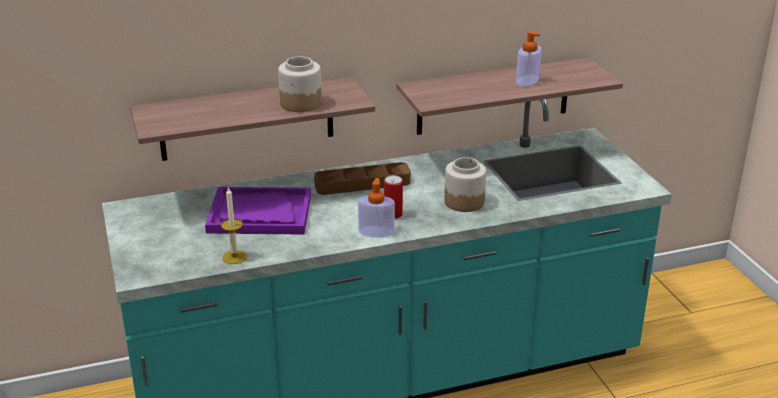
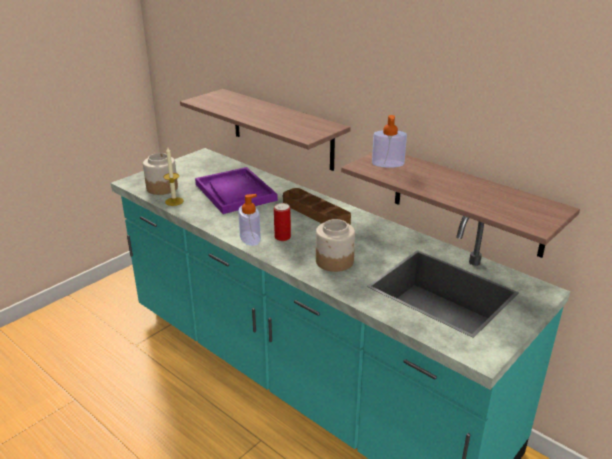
camera: 60 degrees right, 0 degrees up
(300, 103) = (280, 123): jar -> jar (162, 188)
(527, 80) = (469, 192): soap dispenser -> soap dispenser (388, 163)

